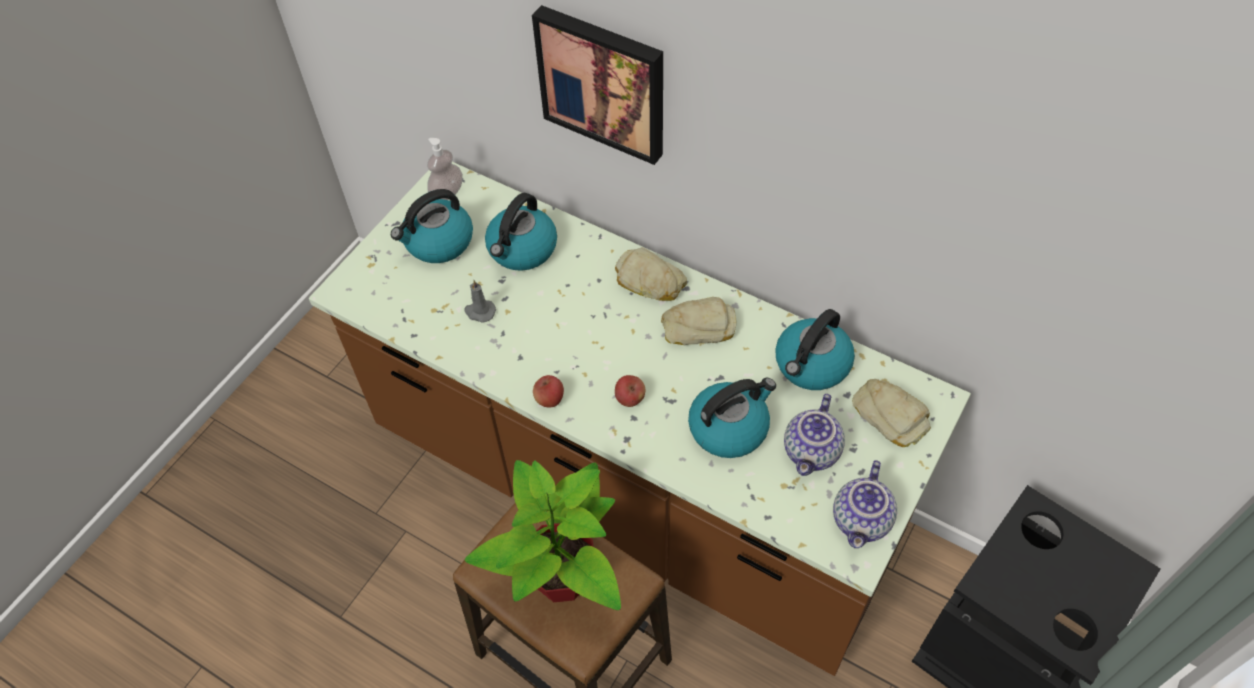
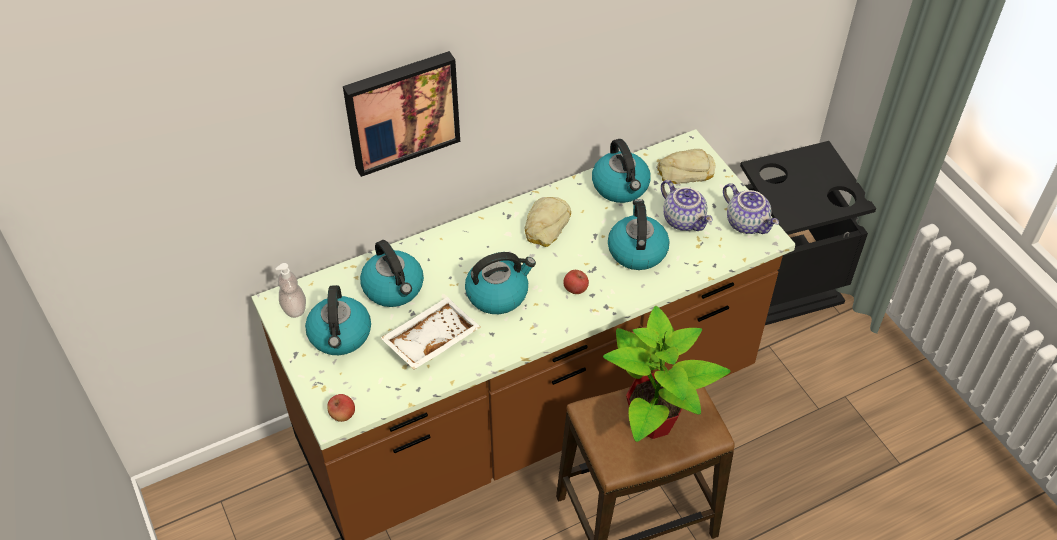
camera: 60 degrees left, 5 degrees down
(479, 312) = (430, 339): grey candle -> white tray
(549, 399) = (541, 333): apple -> apple (342, 415)
(575, 335) = (498, 293): none -> kettle
(650, 282) = (487, 231): bread -> none

